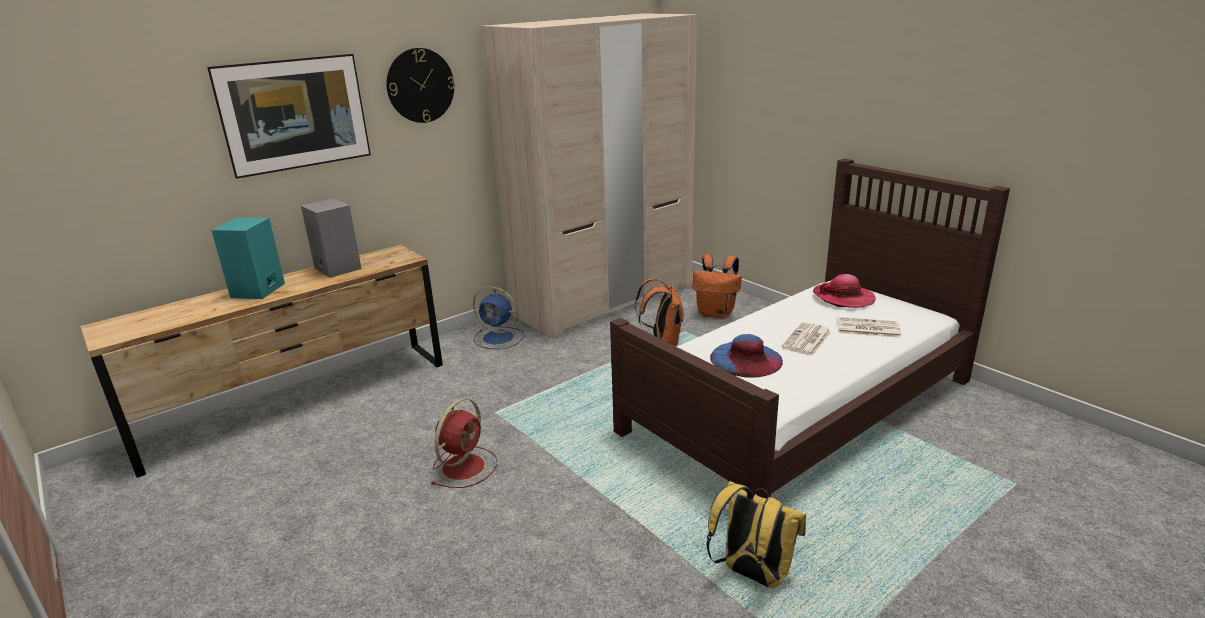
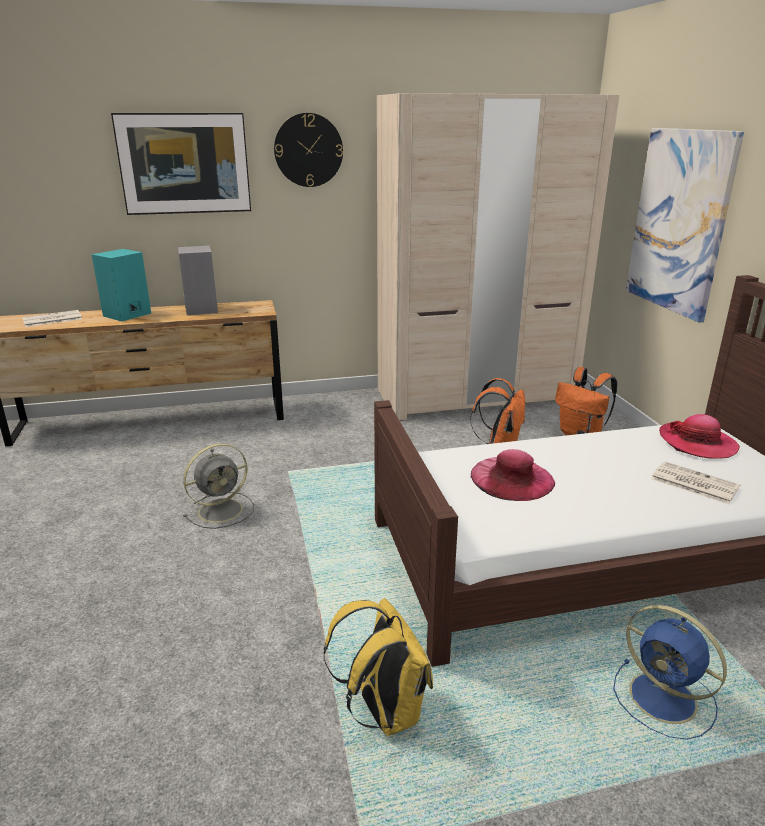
camera: 25 degrees right, 0 degrees up
(464, 466) = (222, 510): red fan -> grey fan
(499, 338) = (350, 408): blue fan -> blue fan (665, 699)
(746, 359) = (512, 478): blue hat -> pink hat
(767, 119) = (679, 222): none -> picture
(807, 340) = (603, 477): newspaper -> newspaper (51, 319)

